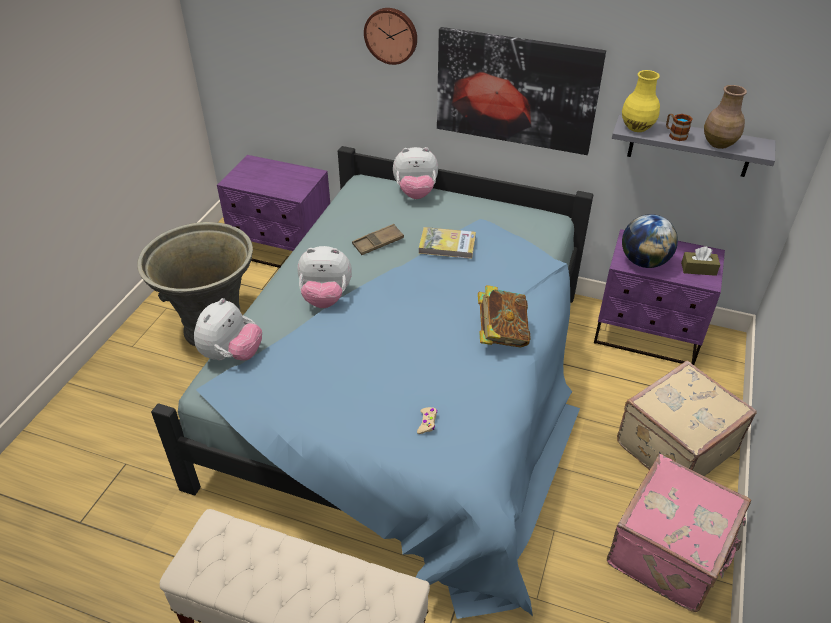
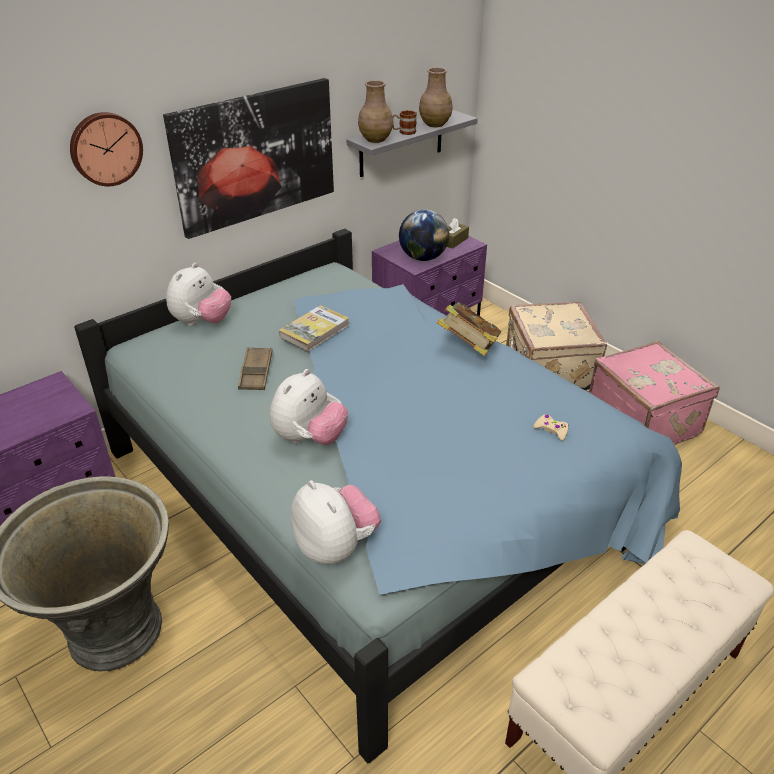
camera: 60 degrees left, 5 degrees down
(637, 128) = (376, 139): yellow vase -> brown vase

